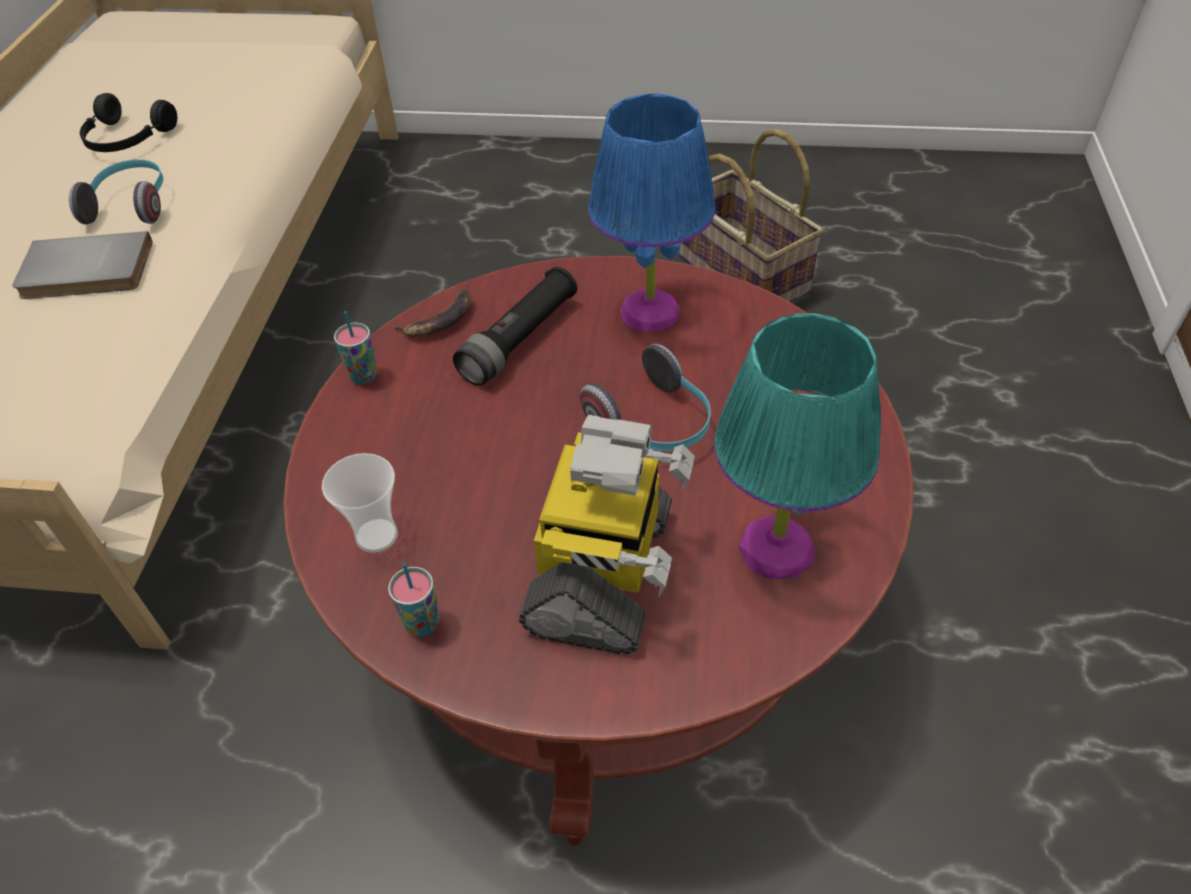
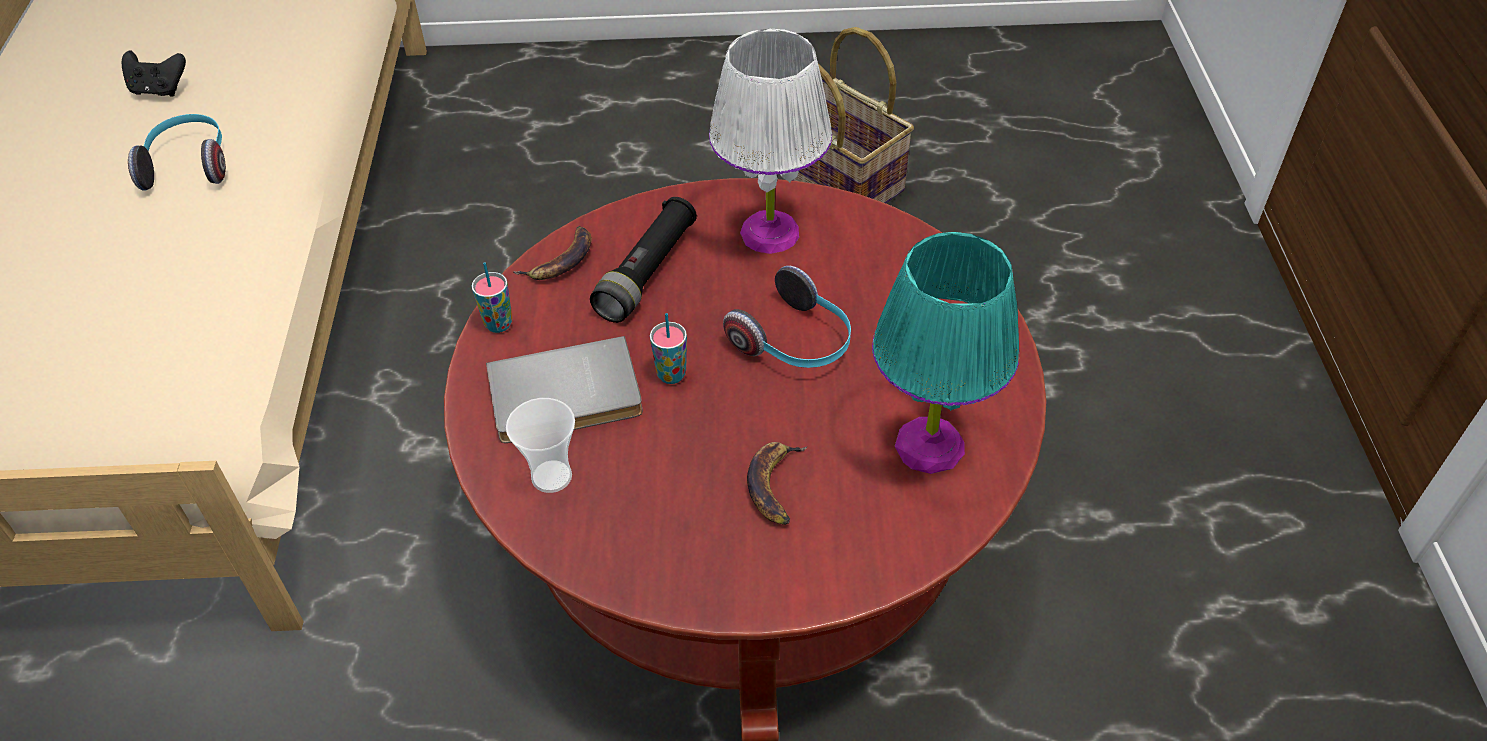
camera: 10 degrees left, 0 degrees up
(86, 272) = (161, 243): grey book -> grey book (566, 398)
(126, 139) = (159, 90): black headphones -> black game controller
(422, 624) = (616, 551): cup -> cup (671, 375)
(604, 573) = (776, 486): toy robot -> banana
(650, 312) = (770, 233): blue table lamp -> white table lamp

